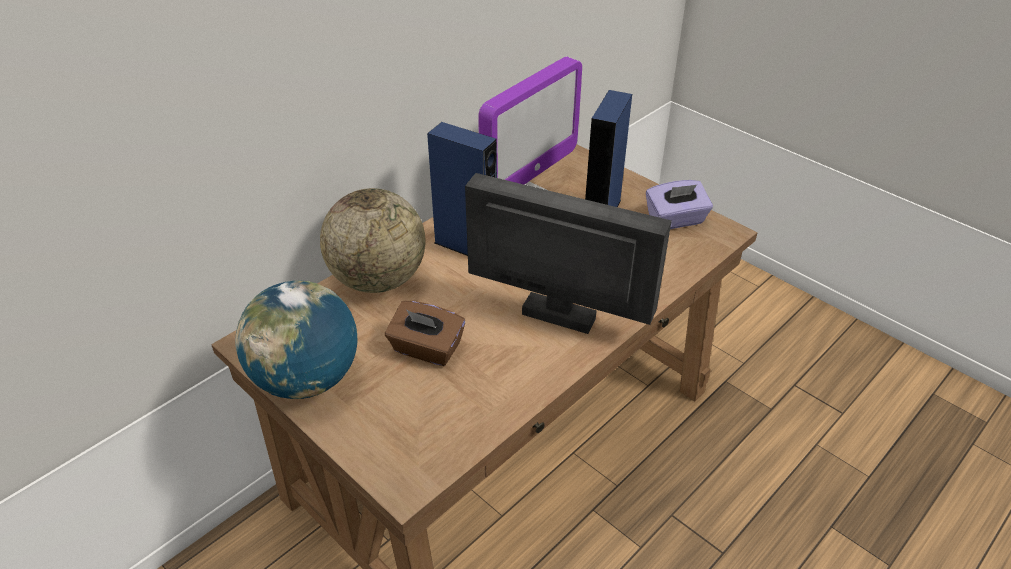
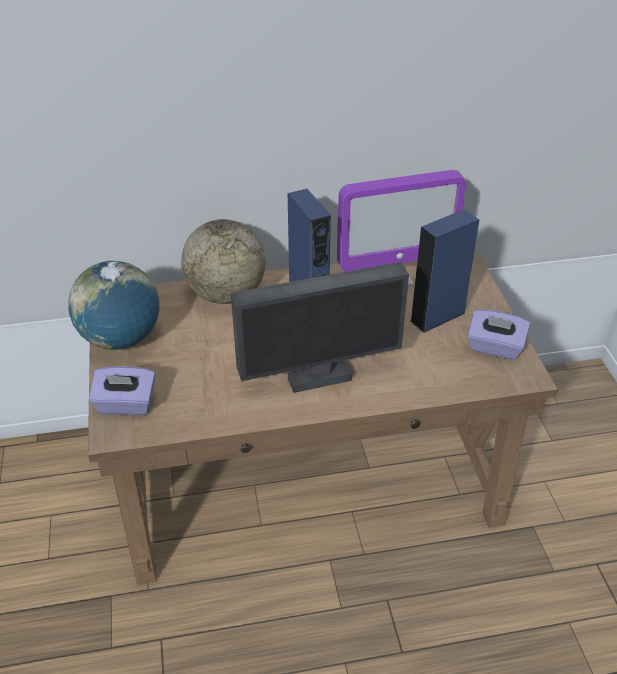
camera: 35 degrees right, 0 degrees up
(389, 447) = (126, 405): none -> purple tissue box
(426, 349) = (209, 355): brown tissue box -> none
(557, 318) = (319, 378): monitor -> monitor turned 105 degrees clockwise

